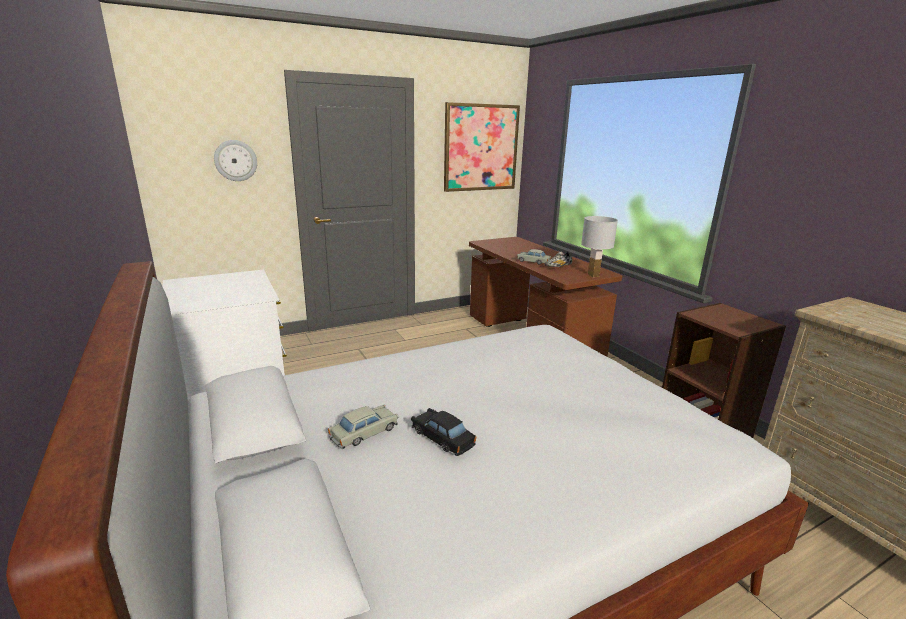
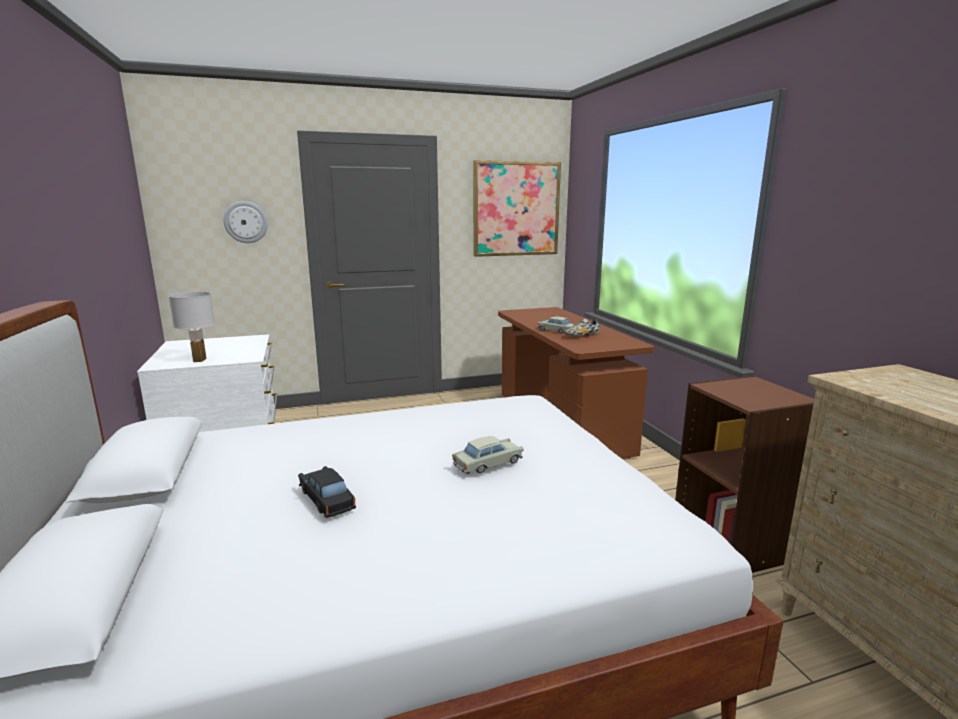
camera: 10 degrees right, 5 degrees down
(364, 433) = (248, 489): beige toy car -> beige toy car (488, 463)
(593, 275) = (618, 345): white table lamp -> white table lamp (200, 360)

